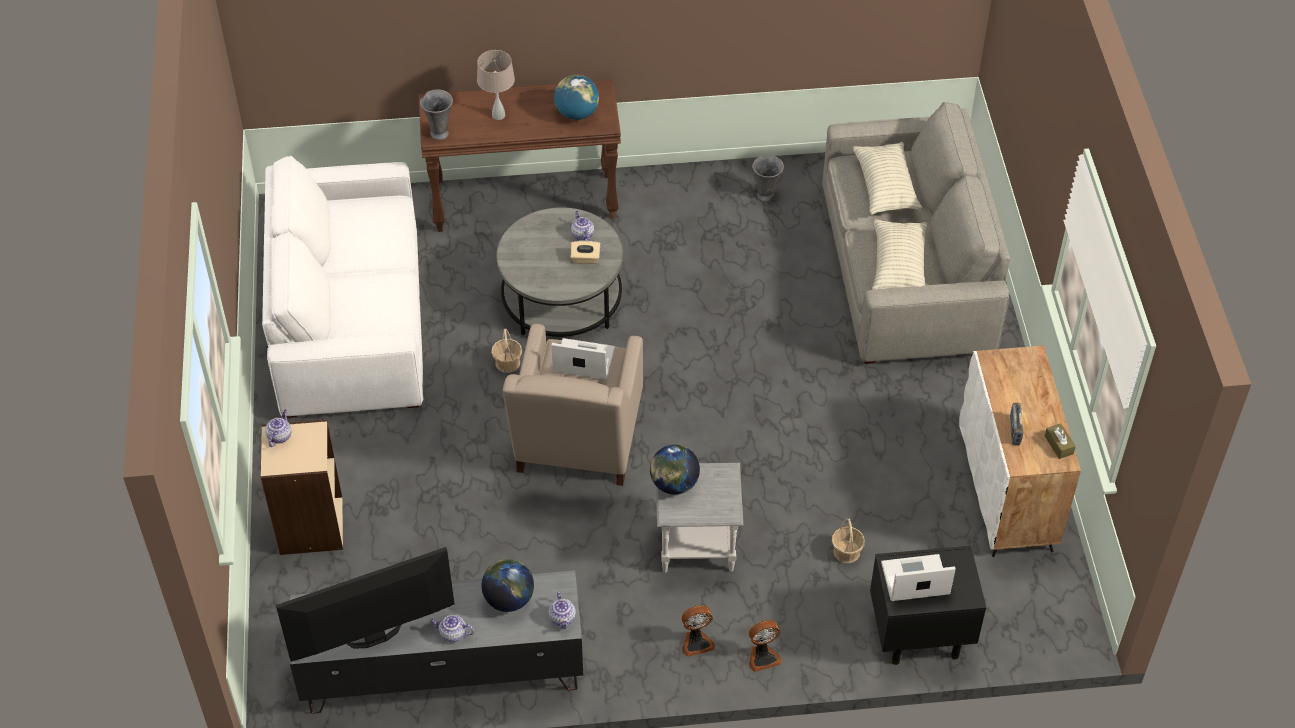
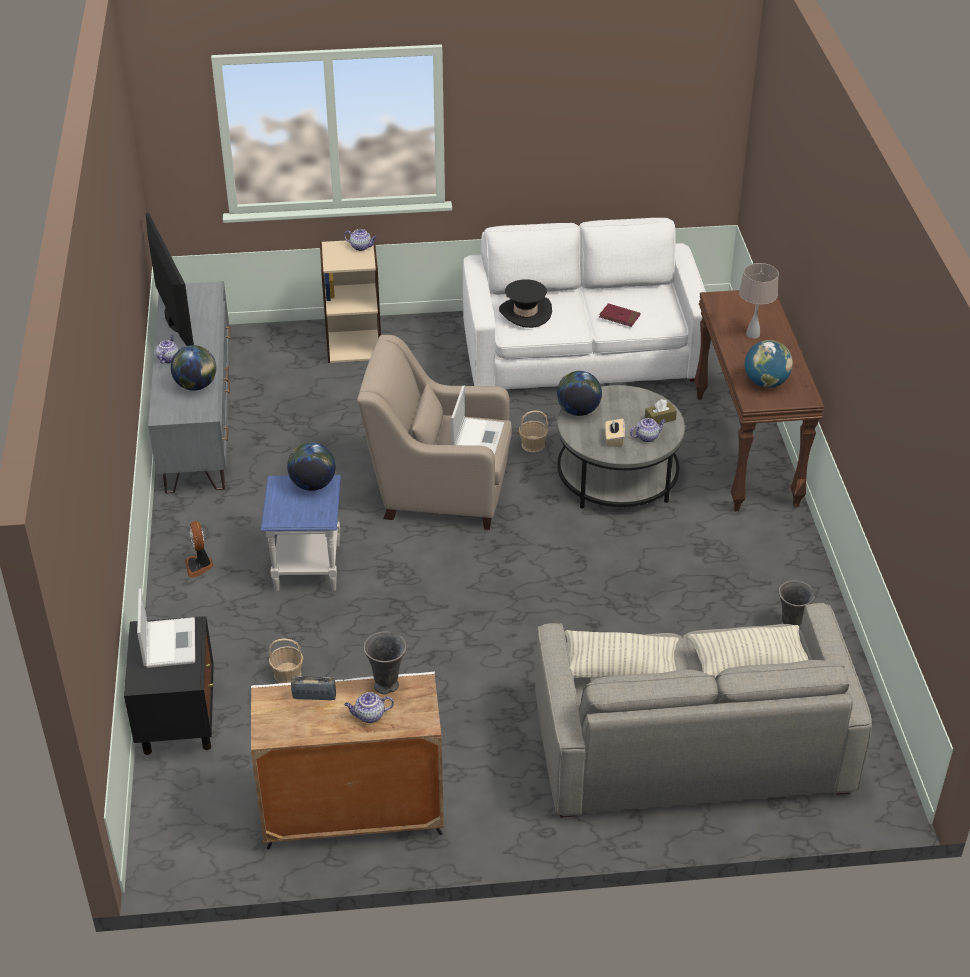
camera: 90 degrees right, 10 degrees down
(366, 319) = (525, 313): none -> black hat
(383, 242) = (619, 317): none -> red book
(439, 133) = (720, 301): grey vase -> grey vase (387, 686)
(539, 284) = (578, 411): none -> globe
(562, 618) = (170, 415): teapot -> teapot (369, 716)
(696, 546) = (307, 566): grey side table -> blue side table
(763, 656) = (175, 609): fan -> none
(1058, 445) = (289, 733): brown tissue box -> brown tissue box (660, 419)

